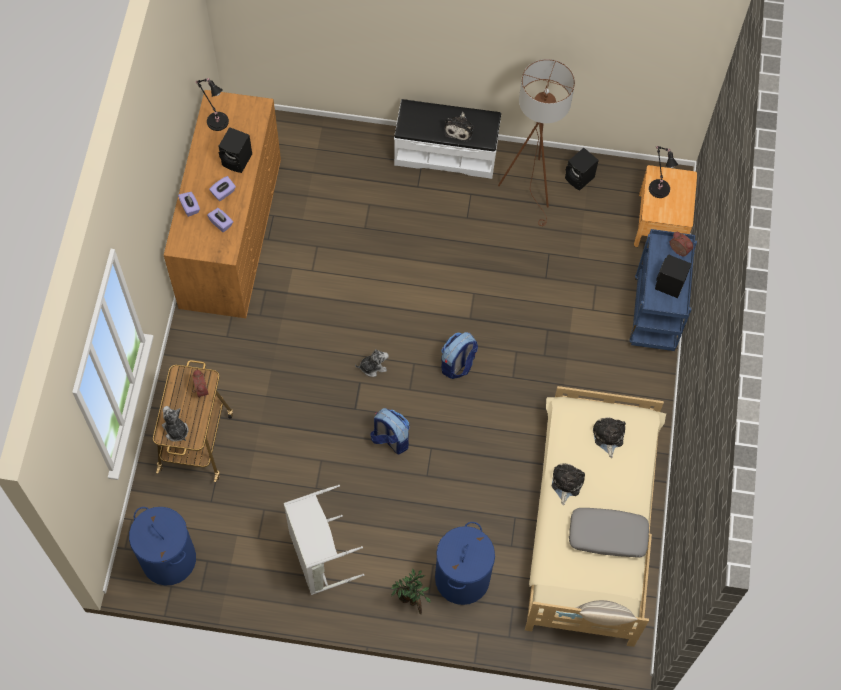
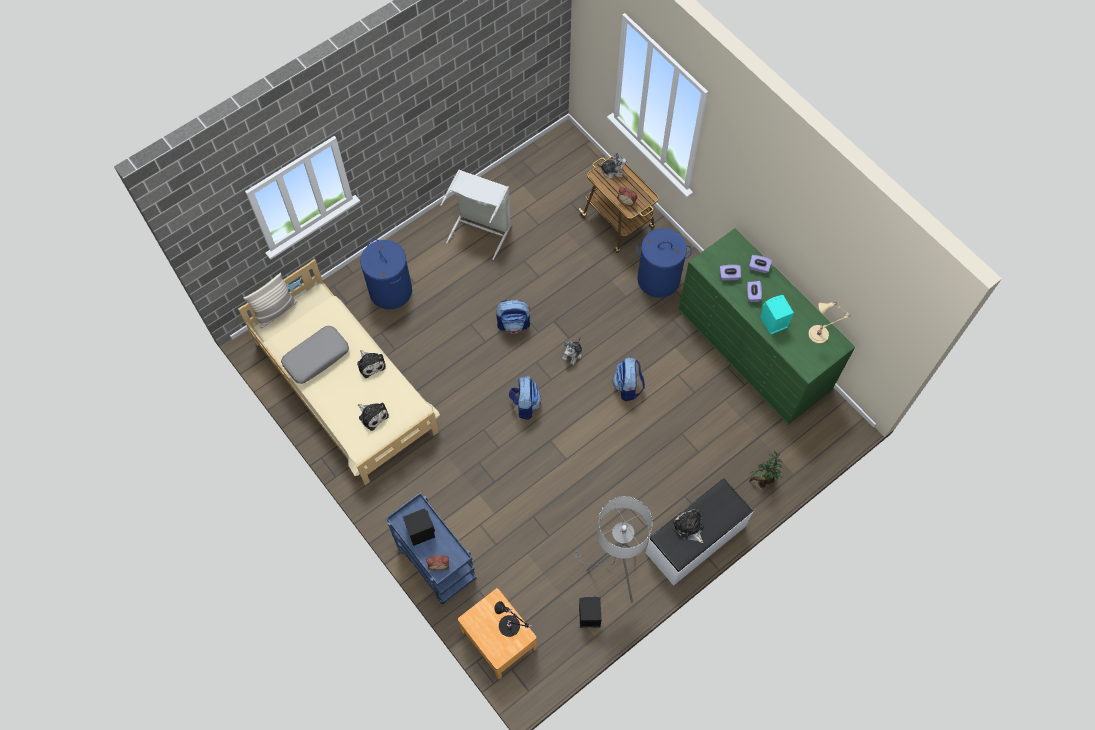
camera: 135 degrees right, 0 degrees up
(169, 559) = (556, 159): blue laundry basket -> blue laundry basket (658, 279)
(216, 120) = (820, 334): black table lamp -> beige table lamp
(231, 232) = (754, 349): brown dresser -> green dresser
(238, 160) = (772, 322): black speaker -> turquoise speaker
(361, 299) = (628, 387): none -> backpack
(410, 601) = (407, 254): potted plant -> potted plant (763, 482)
(531, 187) = (613, 574): brown floor lamp -> grey floor lamp

